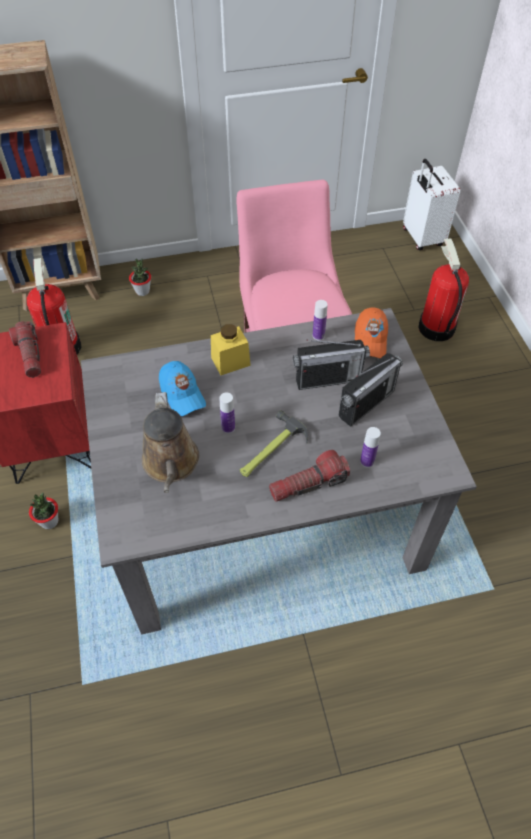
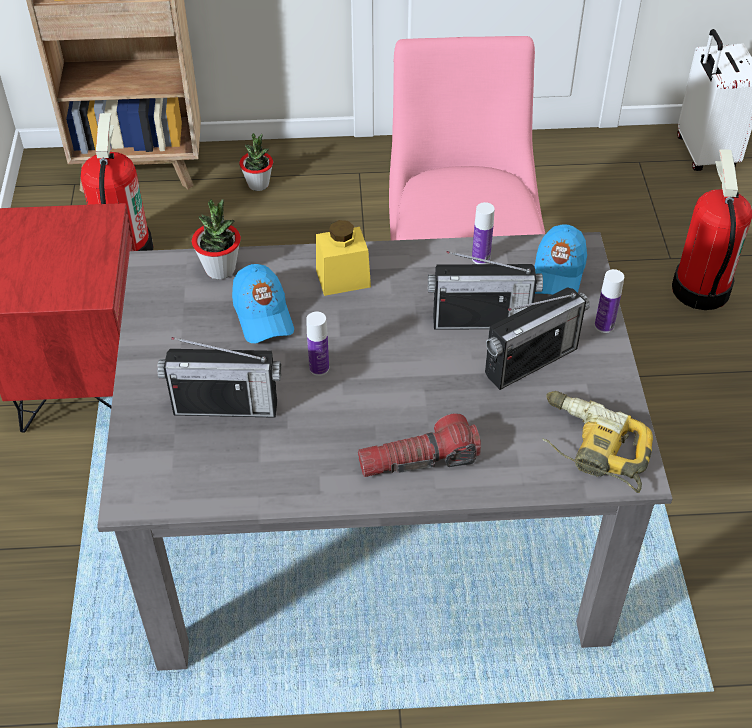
camera: 10 degrees right, 5 degrees down
(30, 355) = (65, 242): flashlight -> none
(49, 521) = (57, 492): potted plant -> potted plant (220, 269)
(171, 464) = (226, 406): brown watering can -> radio
(270, 450) = (373, 406): hammer -> none
(367, 461) = (513, 441): bottle -> bottle (604, 326)
(370, 340) = (557, 274): orange cap -> blue cap
(418, 459) = (591, 448): none -> power drill

